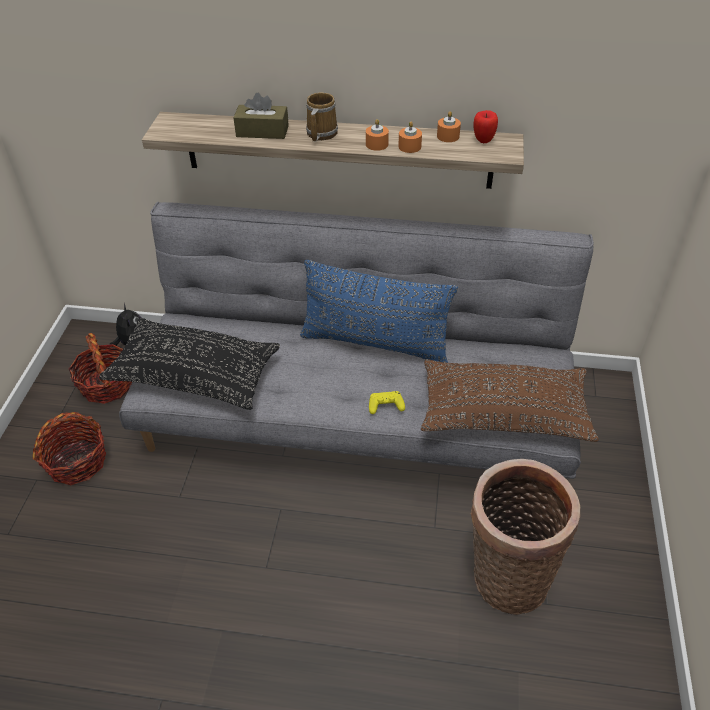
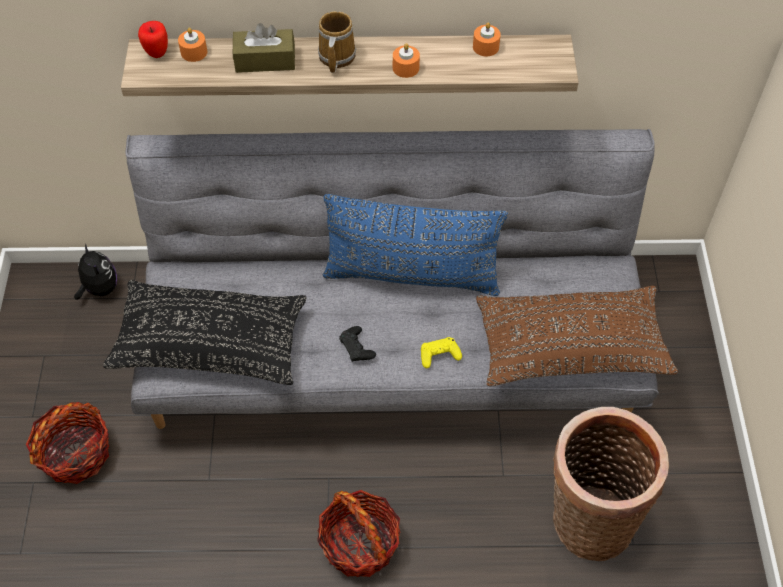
camera: 10 degrees left, 10 degrees up
(107, 385) = (83, 348): basket -> basket (360, 544)
(316, 391) = (357, 347): none -> black game controller
(409, 146) = (444, 68): orange candle -> orange candle (194, 52)
(483, 140) = (527, 49): apple -> apple (157, 53)

